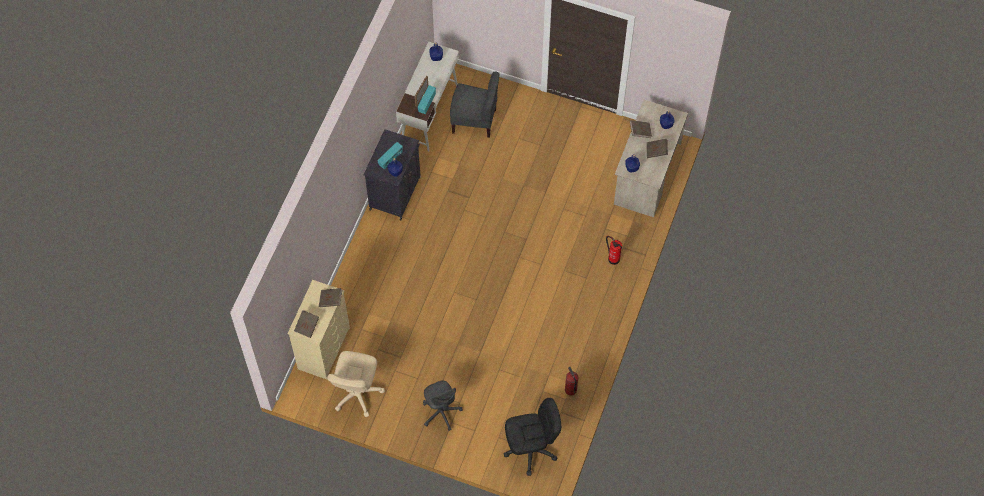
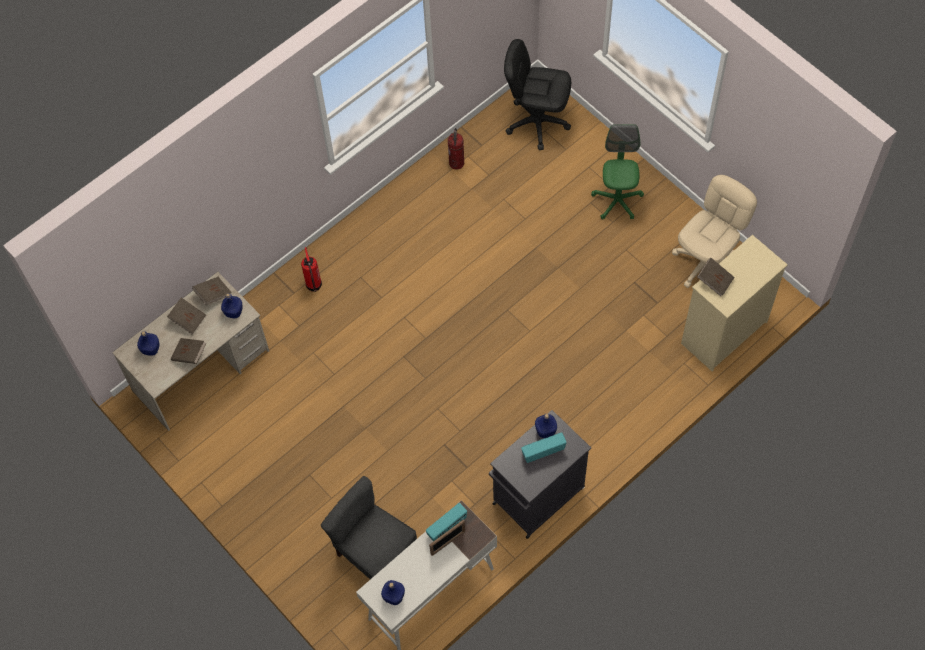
camera: 150 degrees left, 0 degrees up
(307, 326) = (759, 262): brown book -> brown book (213, 294)
(441, 412) = (617, 201): grey office chair -> green office chair

